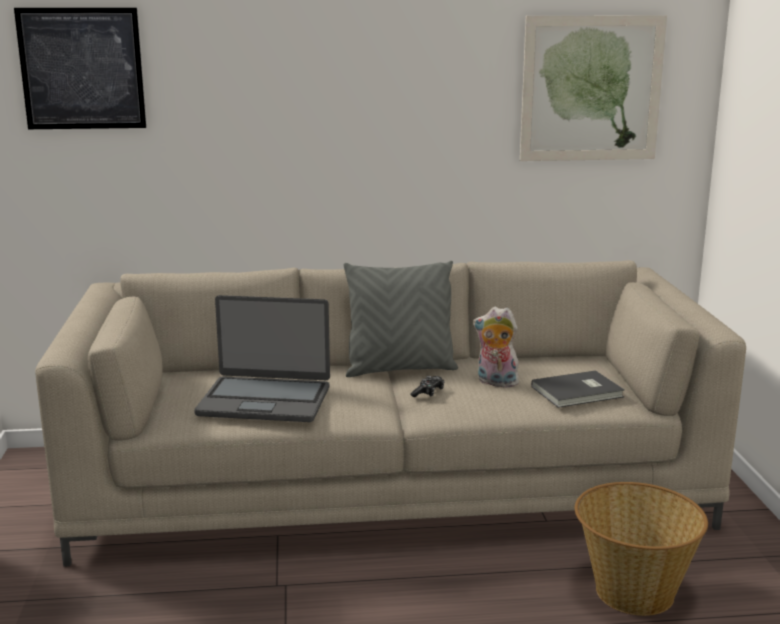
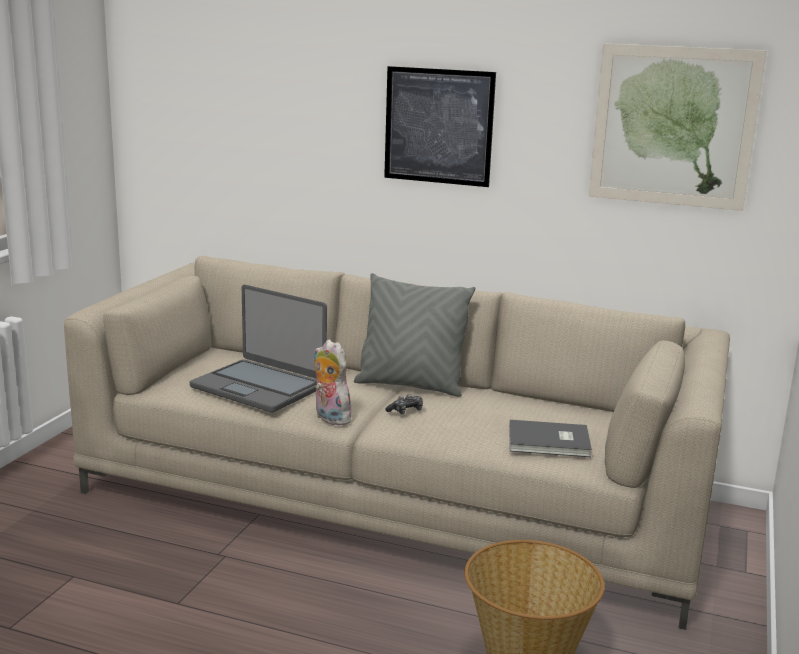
camera: 25 degrees right, 0 degrees up
(82, 69) = (199, 72): picture -> picture (438, 126)
(495, 383) = (479, 416): plush toy -> plush toy (329, 418)

